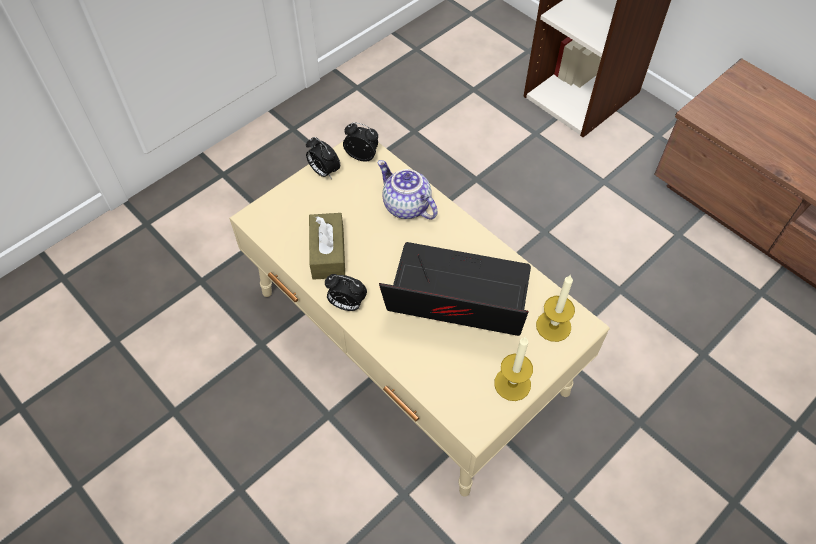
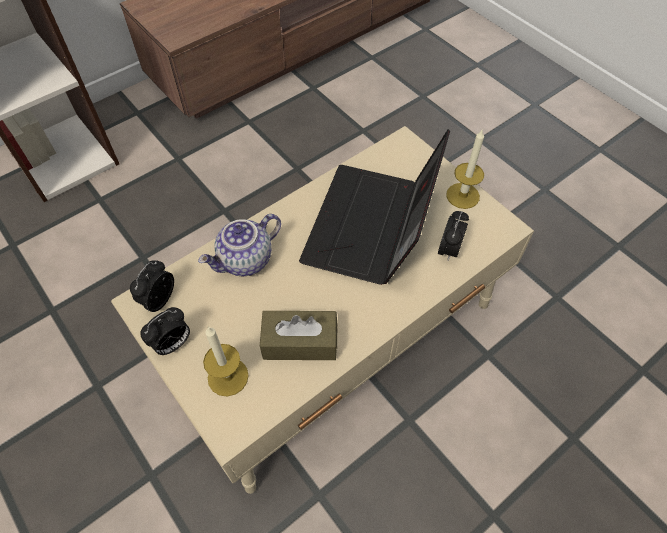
camera: 85 degrees left, 0 degrees up
(346, 304) = (371, 325): alarm clock -> alarm clock (449, 250)
(553, 326) = (404, 160): candle -> candle (228, 376)

